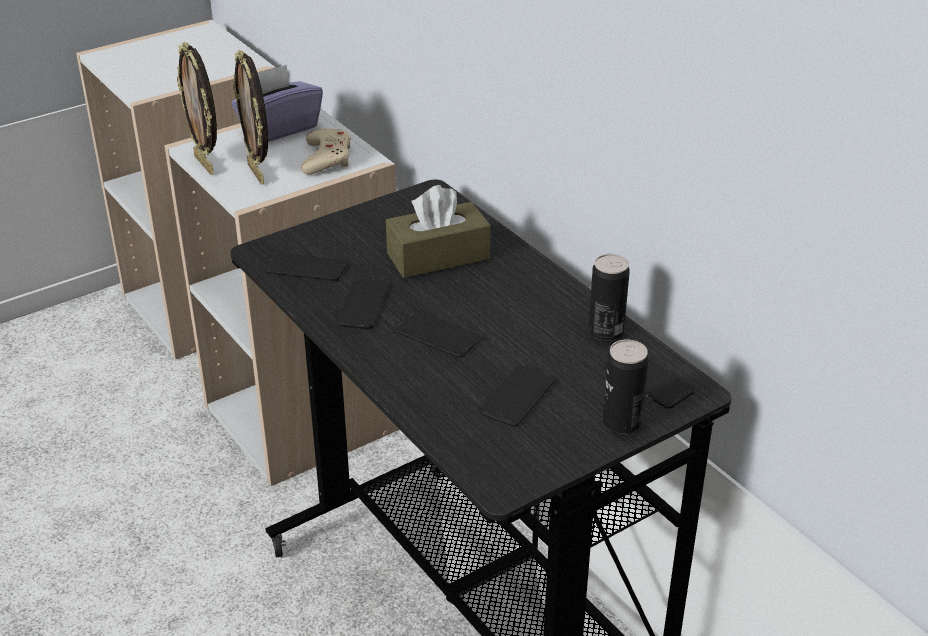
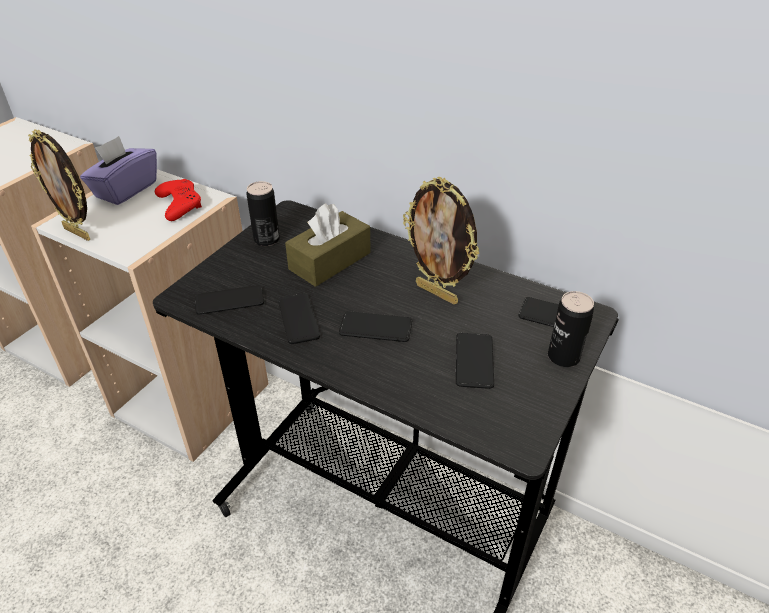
camera: 25 degrees left, 5 degrees up
(258, 173) = (129, 230): picture frame -> picture frame (437, 293)
(327, 158) = (180, 204): beige game controller -> red game controller
(606, 331) = (495, 286): can -> can (266, 239)

